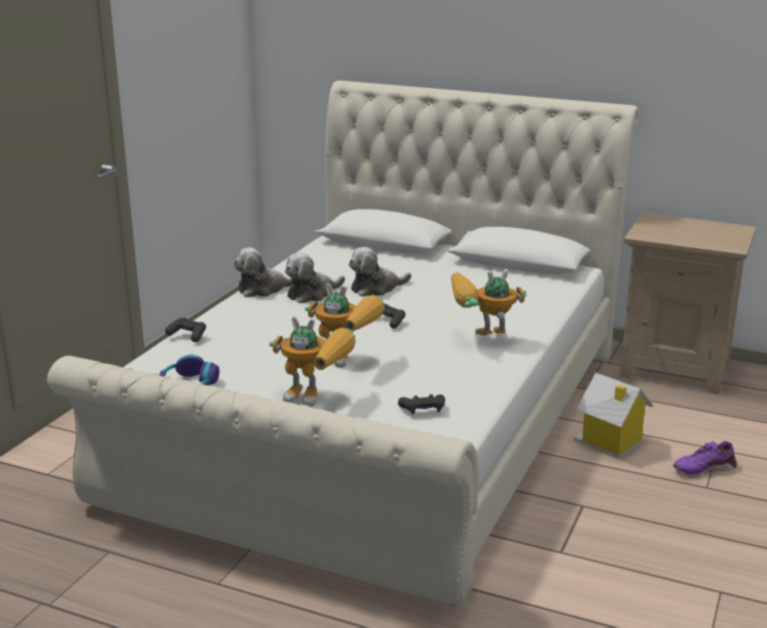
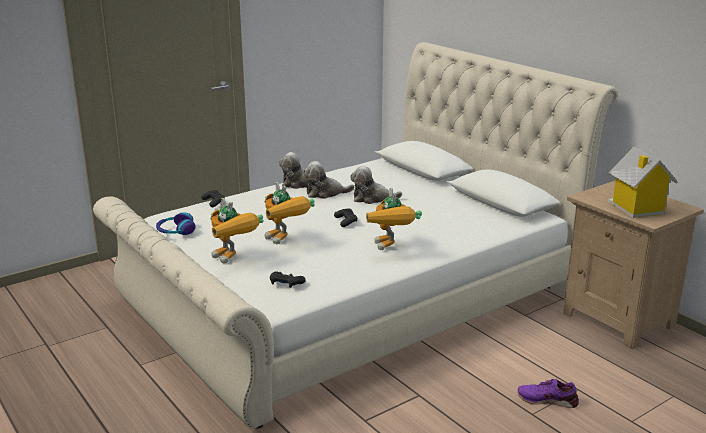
camera: 30 degrees right, 0 degrees up
(481, 340) = (391, 249): toy robot -> toy robot turned 120 degrees counterclockwise
(609, 443) = (494, 358): toy house -> toy house (636, 209)

